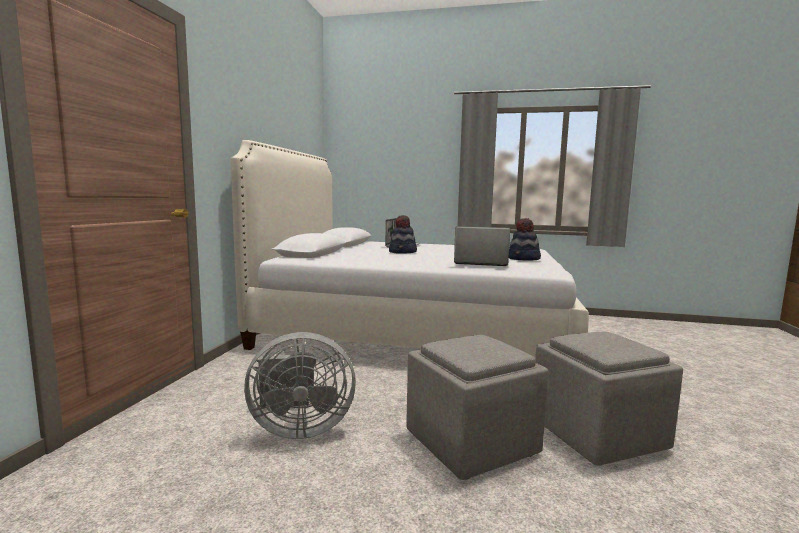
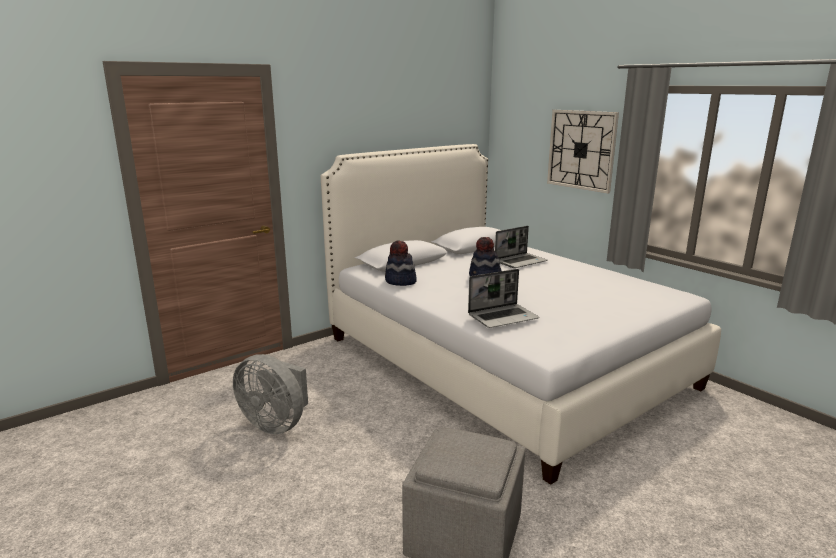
camera: 40 degrees right, 10 degrees up
(421, 159) = (581, 150): none -> wall clock
(471, 444) = (355, 490): grey ottoman -> none
(479, 262) = (503, 317): laptop -> laptop turned 105 degrees clockwise
(524, 259) = (579, 321): hat -> hat (400, 281)

